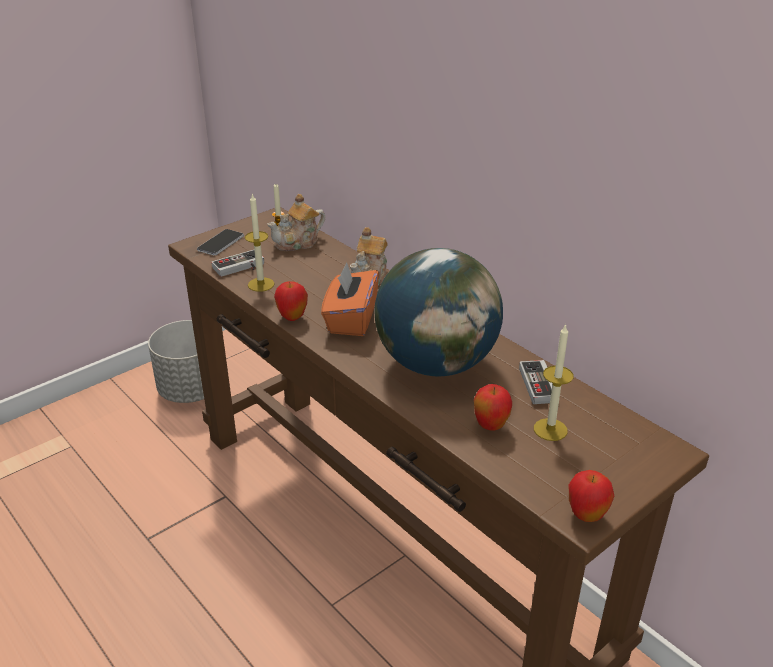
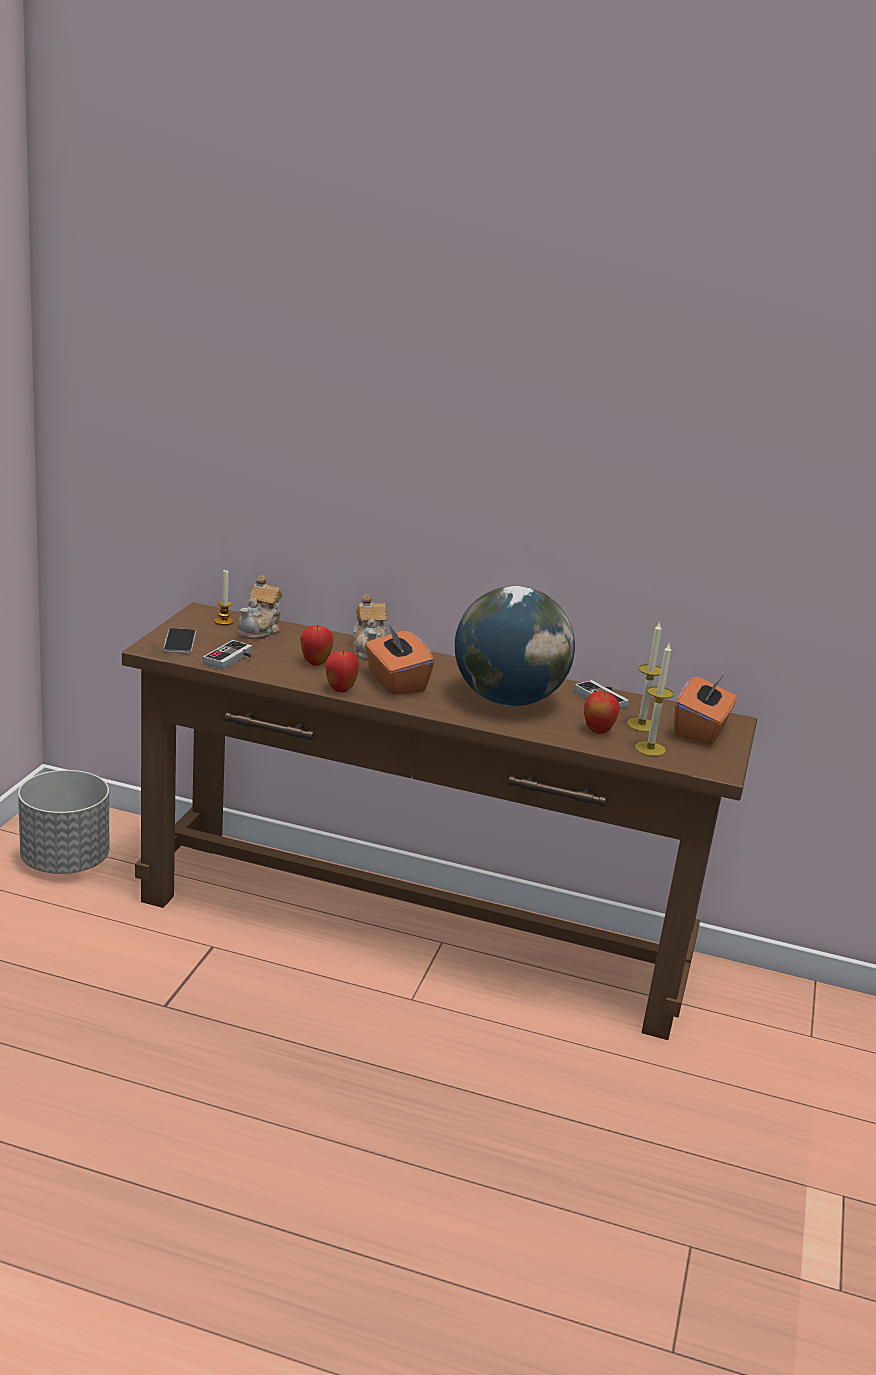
camera: 35 degrees left, 10 degrees down
(261, 284) = (273, 669): candle -> candle (650, 749)
(586, 515) = (720, 767): apple -> apple (315, 663)
(615, 456) = (701, 731): none -> orange tissue box

